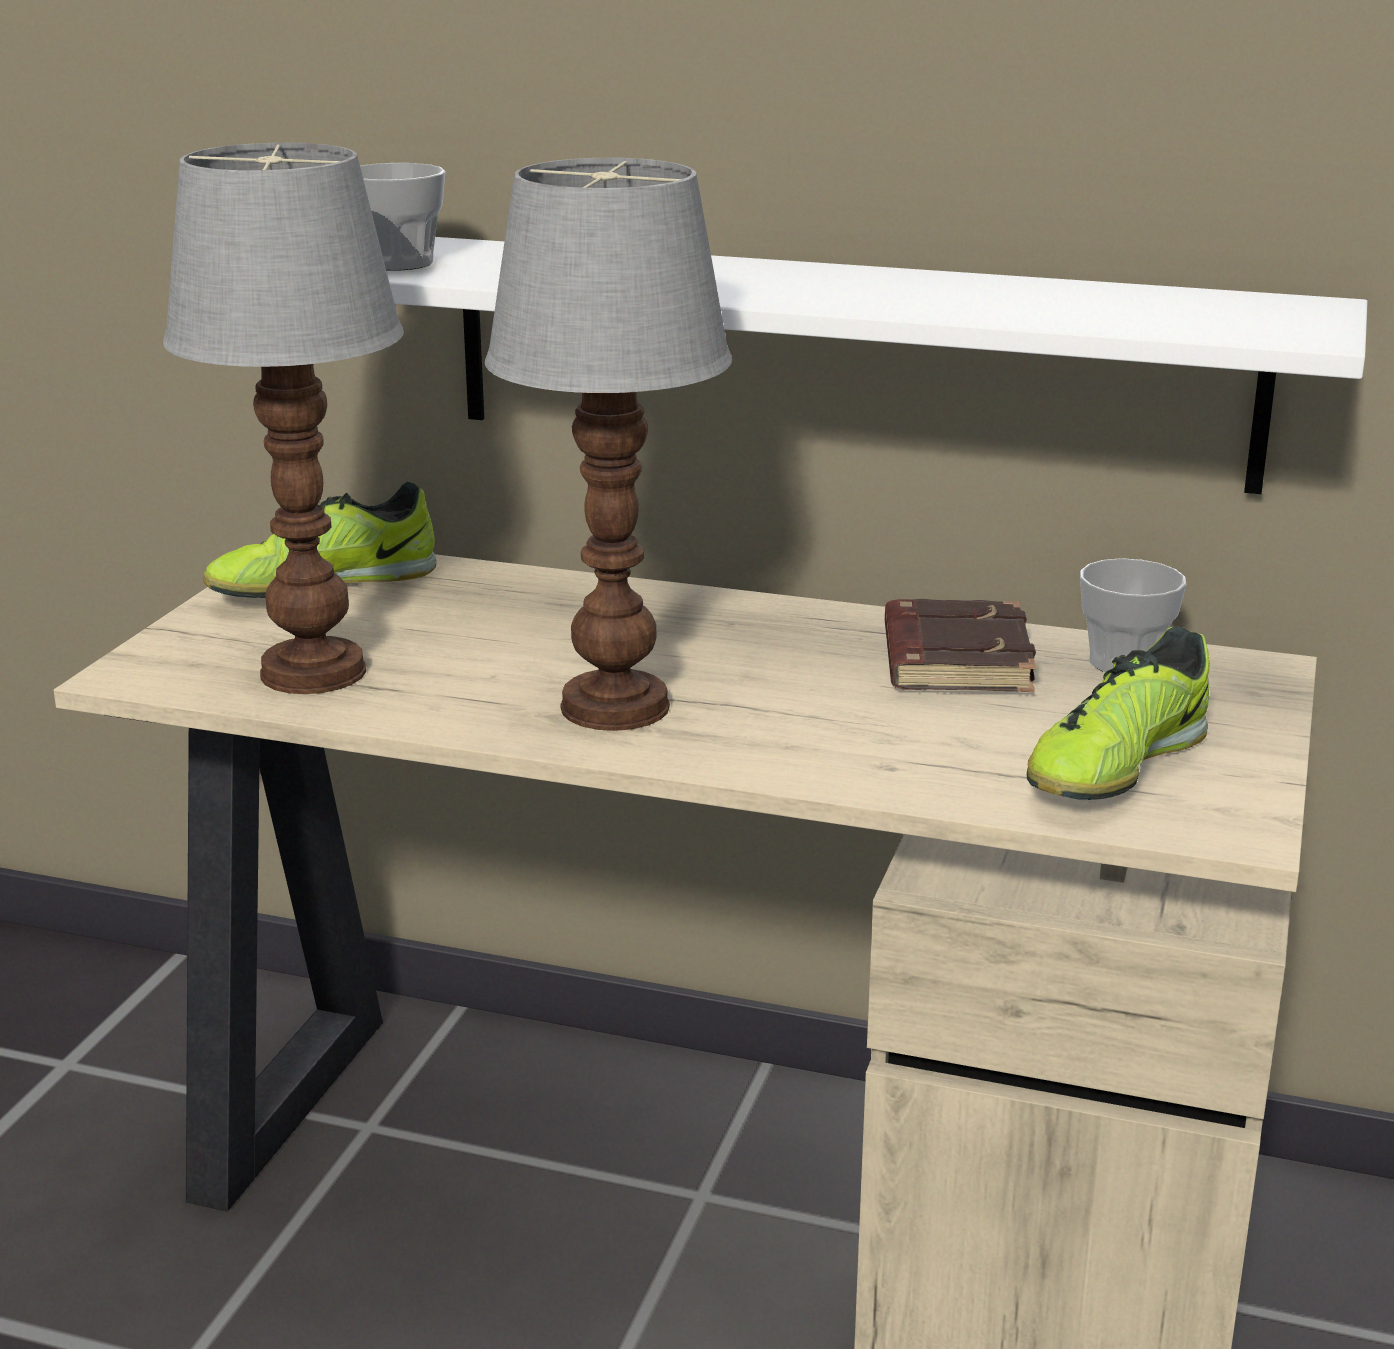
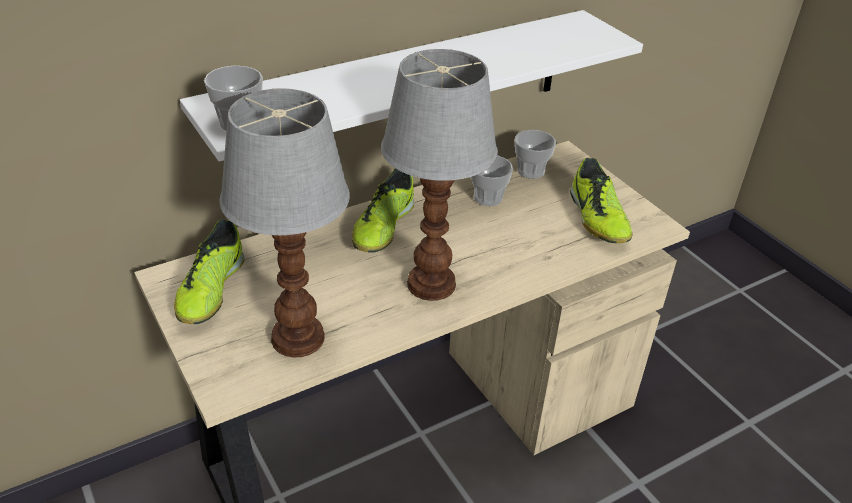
camera: 50 degrees left, 15 degrees up
(691, 622) = (383, 227): none -> shoe
(953, 660) = (488, 197): brown book -> cup

